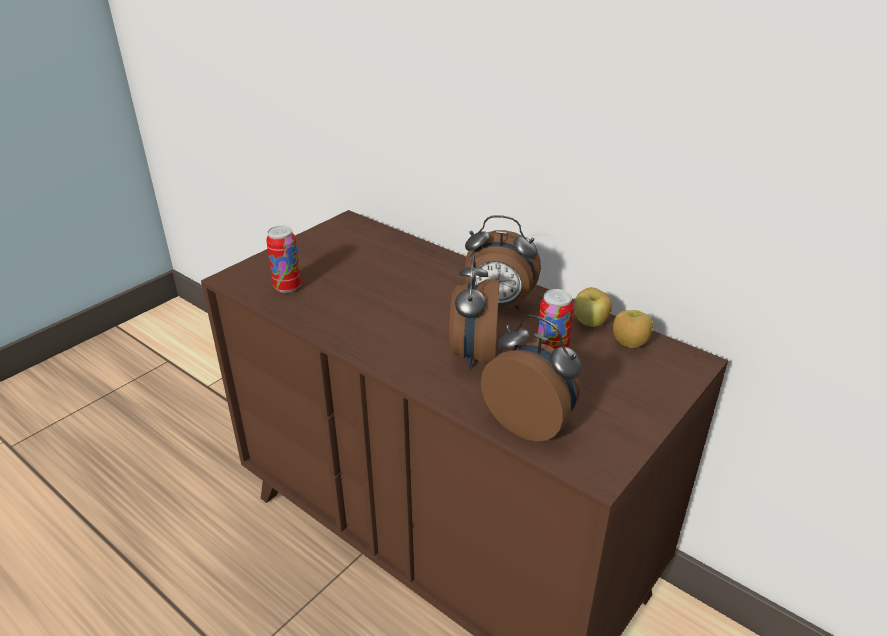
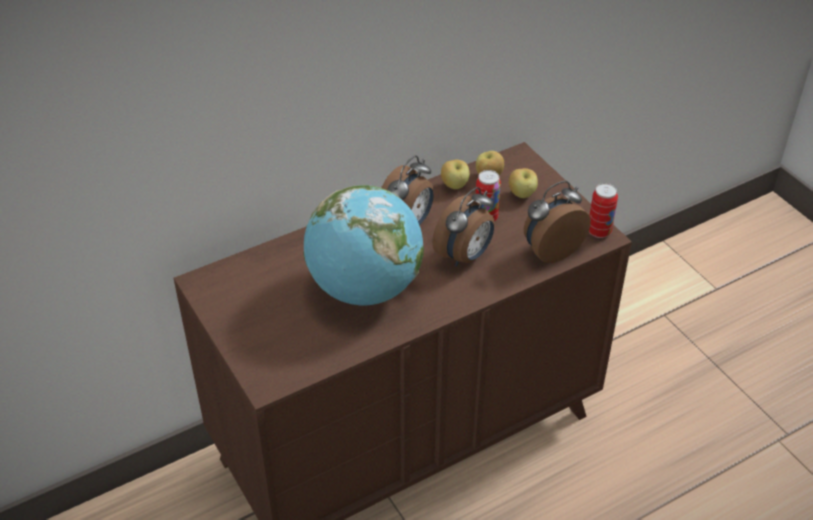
camera: 70 degrees left, 10 degrees up
(287, 287) = (306, 346): can -> can (599, 232)
(382, 301) = (365, 288): none -> globe
(473, 355) = (465, 256): alarm clock -> alarm clock turned 75 degrees counterclockwise
(620, 377) = (522, 194): none -> apple

